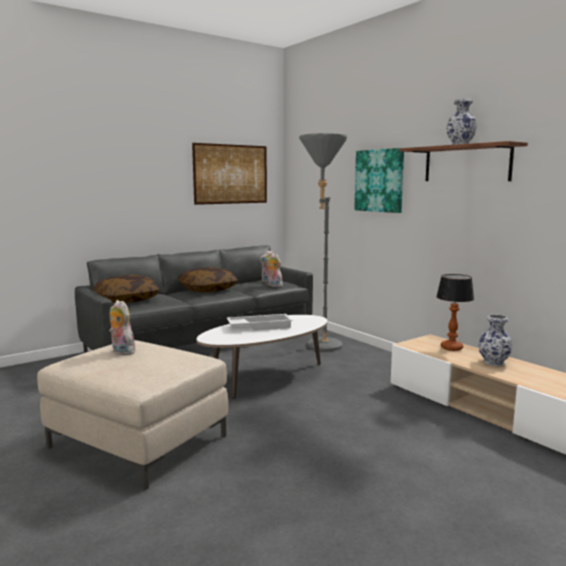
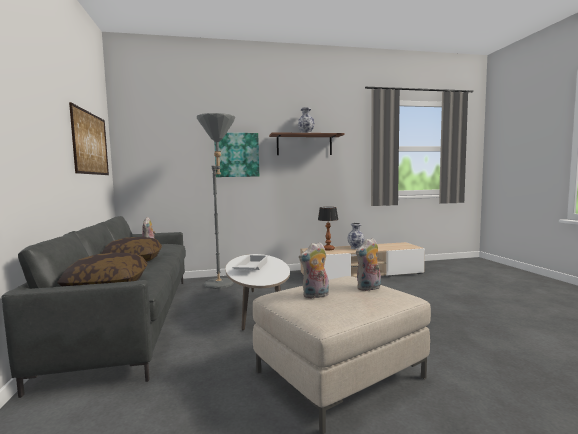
camera: 65 degrees left, 5 degrees down
(273, 285) = (167, 247): plush toy -> plush toy (369, 288)

